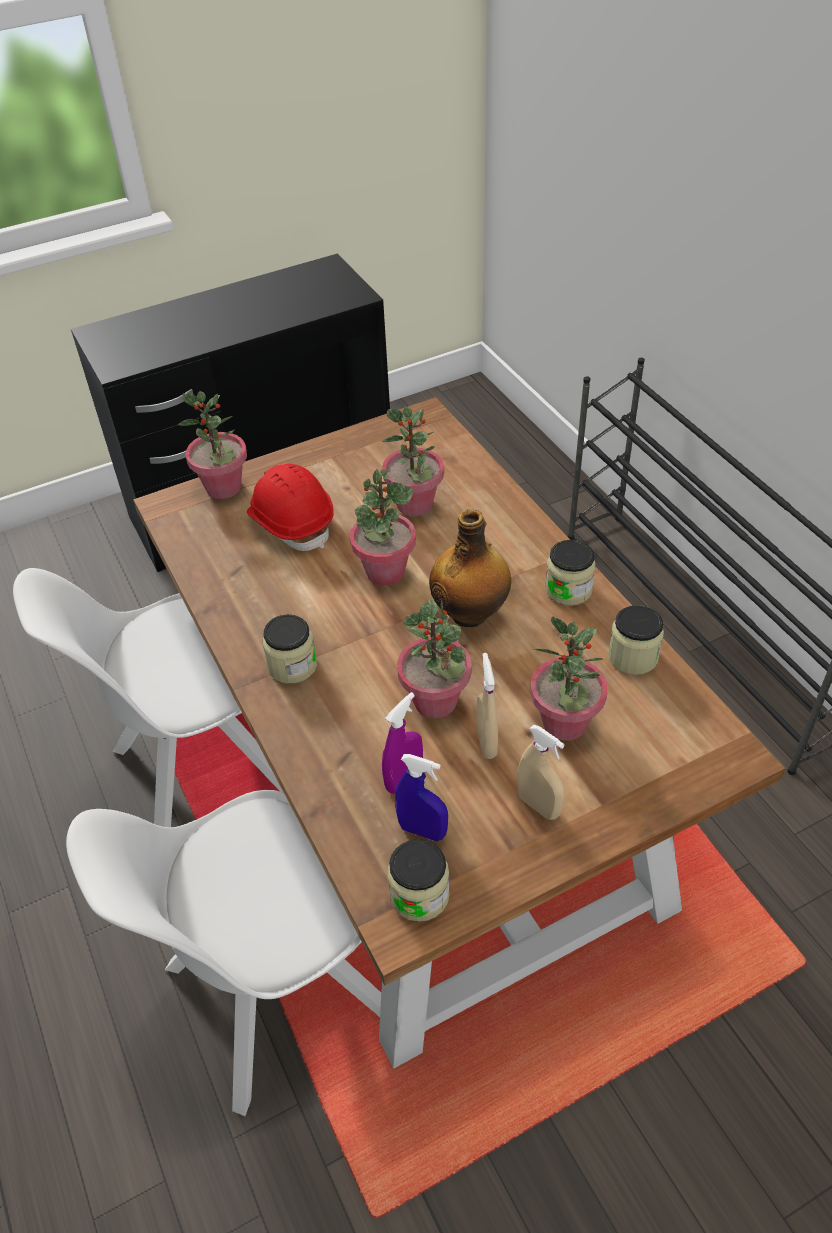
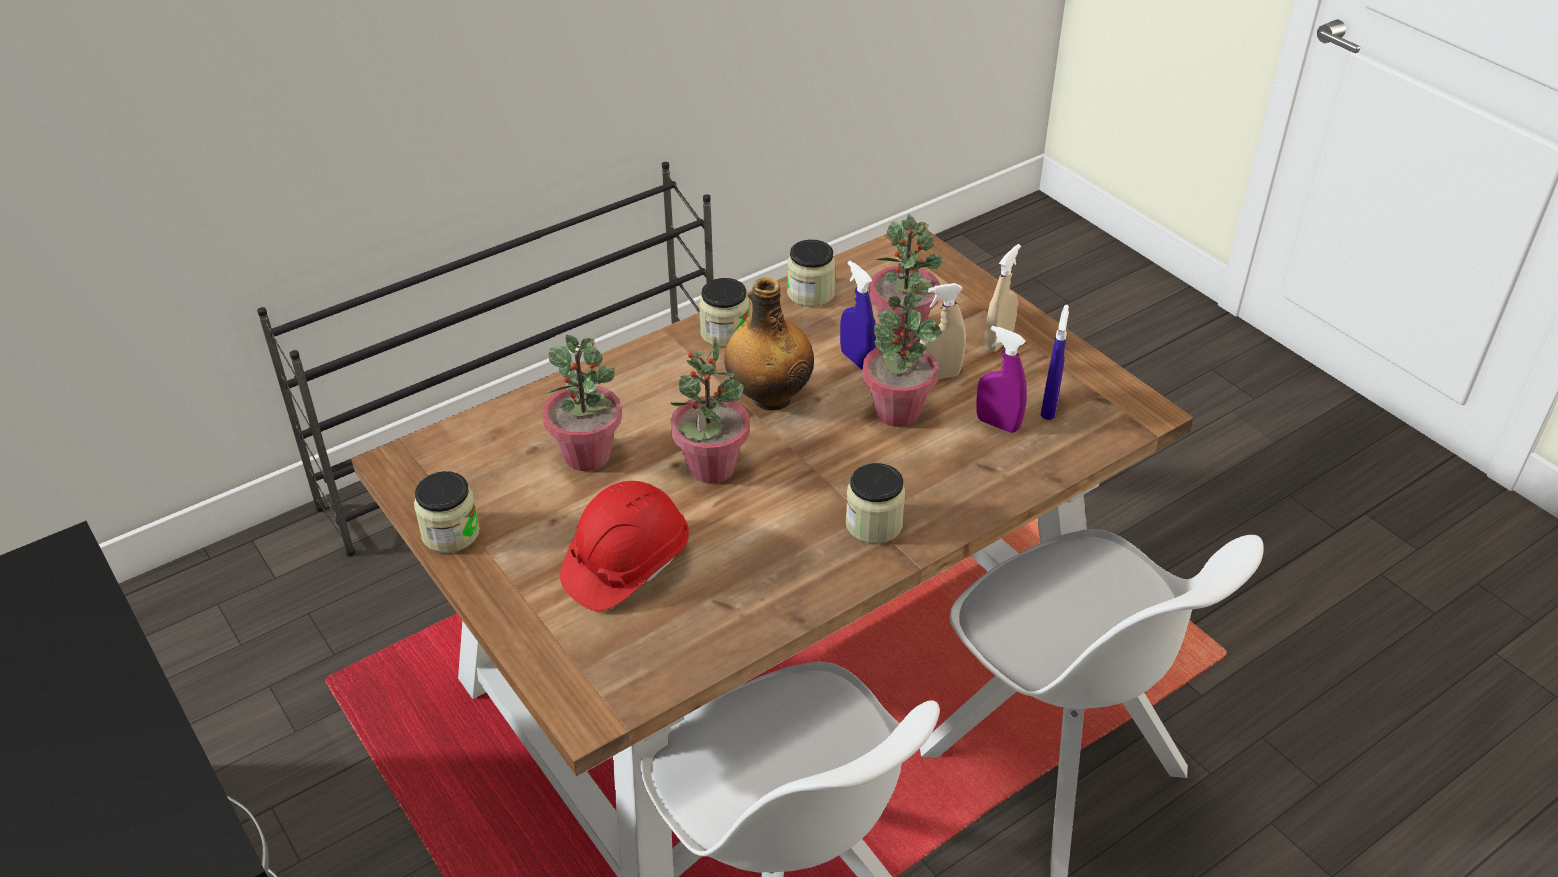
camera: 100 degrees left, 5 degrees down
(224, 488) = (550, 652): potted plant -> none
(419, 895) = (1113, 403): jar -> jar (450, 533)
(519, 680) = (856, 360): none -> blue spray bottle

